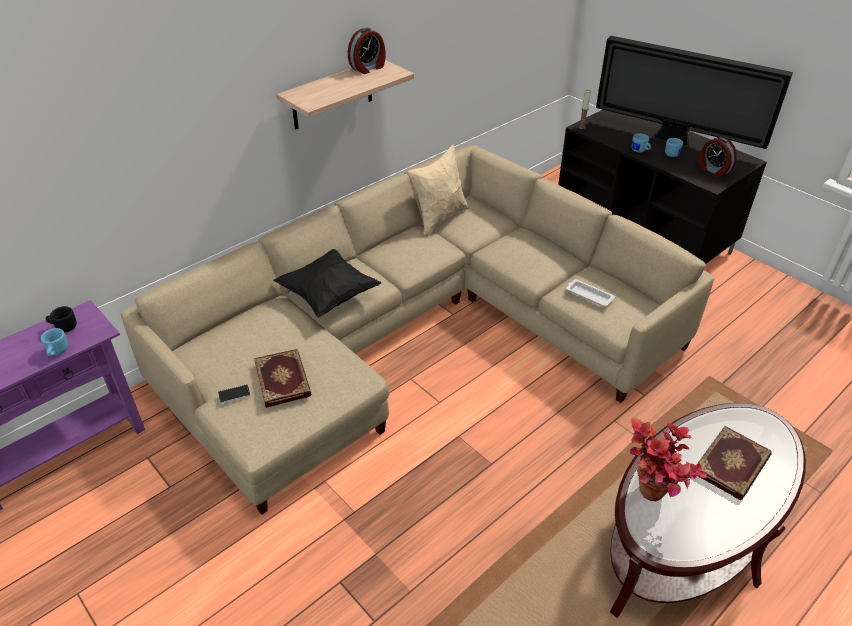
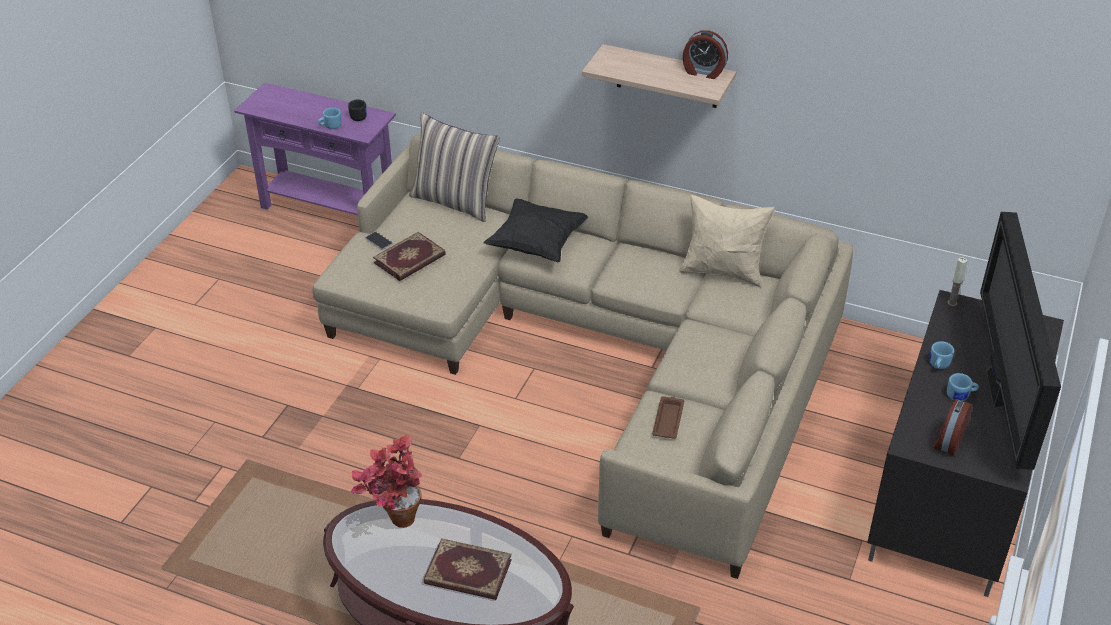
camera: 65 degrees right, 0 degrees up
(222, 325) = (455, 201): none -> pillow
(588, 295) = (668, 419): white tray -> brown tray

